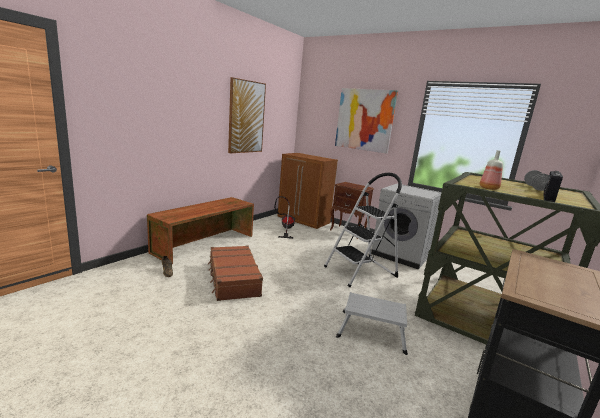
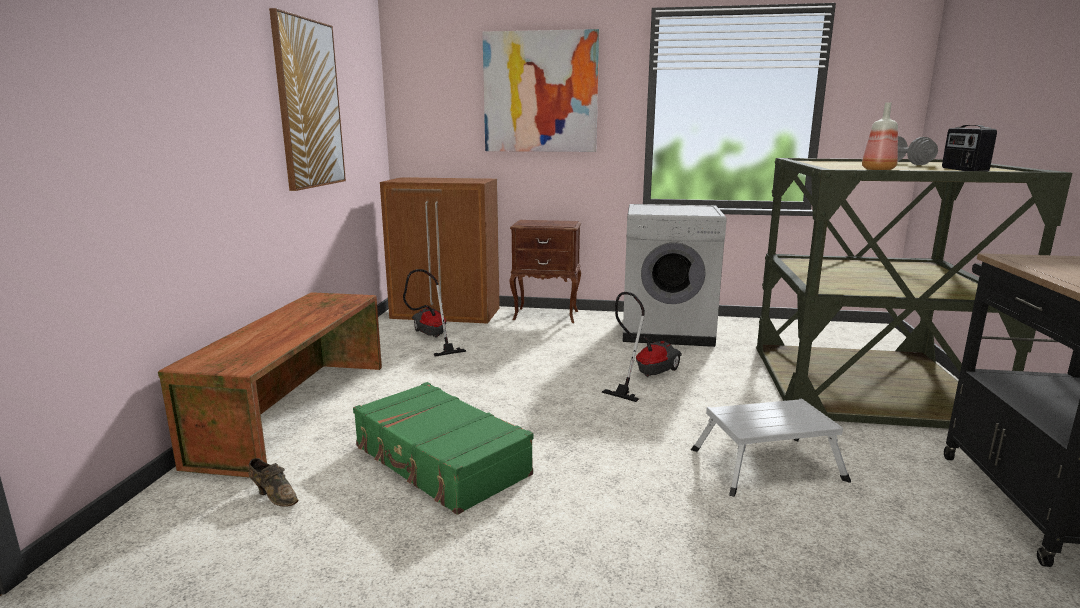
camera: 25 degrees left, 0 degrees up
(233, 279) = (440, 461): brown suitcase -> green suitcase
(362, 272) = (644, 375): step ladder -> vacuum cleaner

